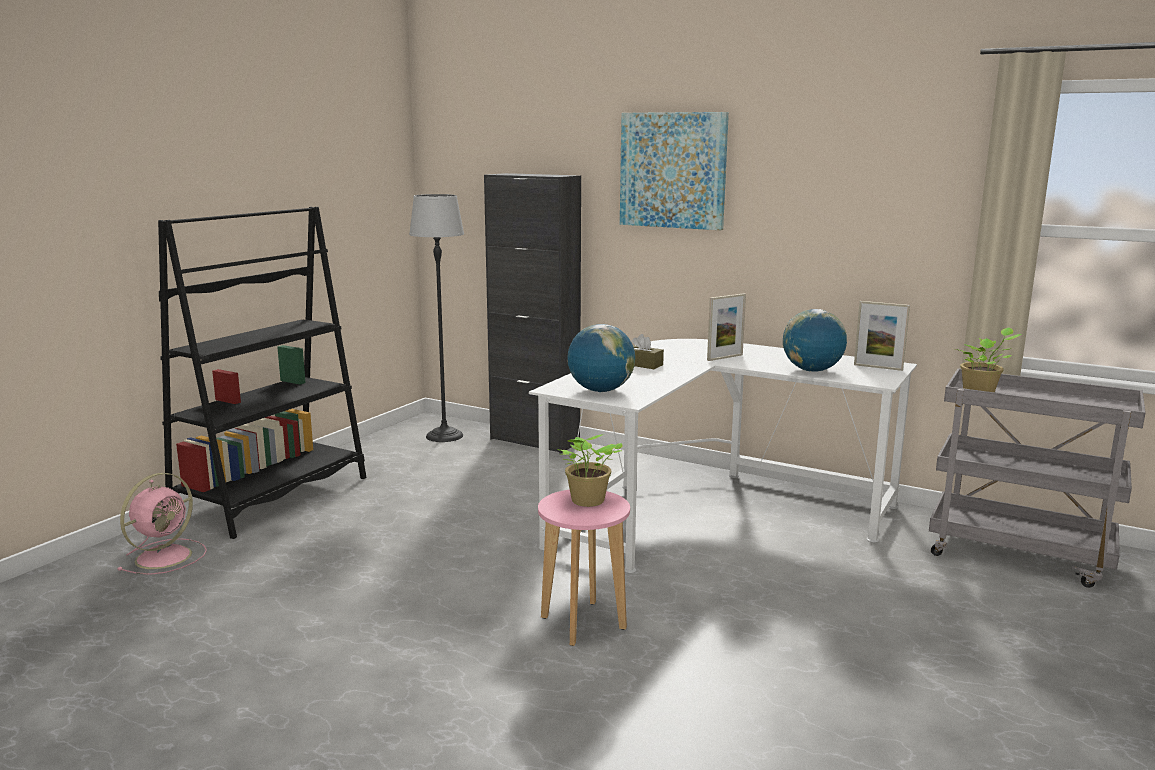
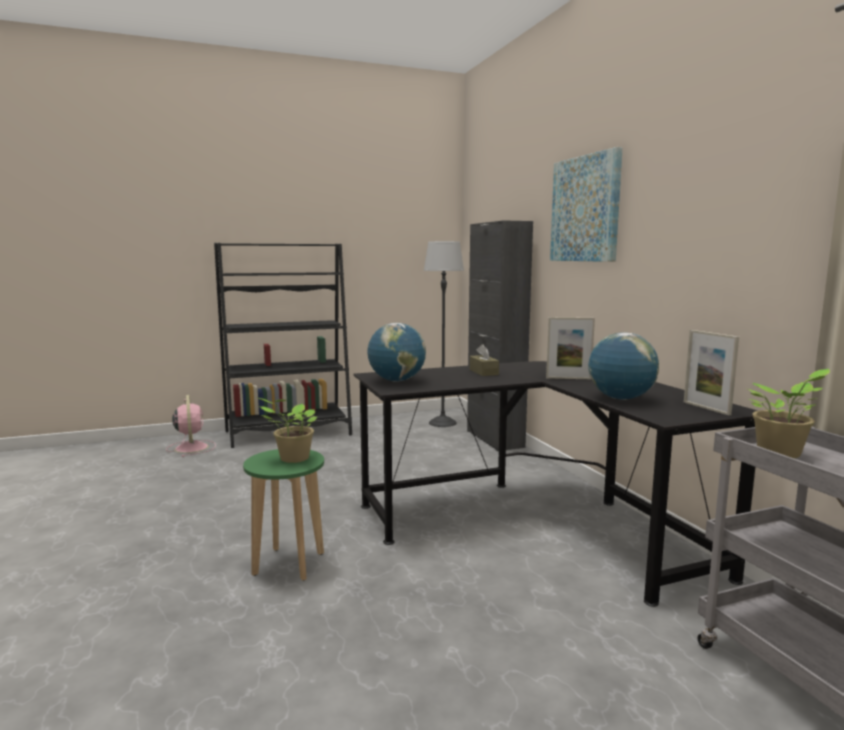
camera: 40 degrees right, 5 degrees down
(166, 556) = (191, 447): pink fan -> pink fan turned 90 degrees counterclockwise
(582, 623) = (288, 564): pink stool -> green stool
(709, 509) = (536, 521): white desk -> black desk

